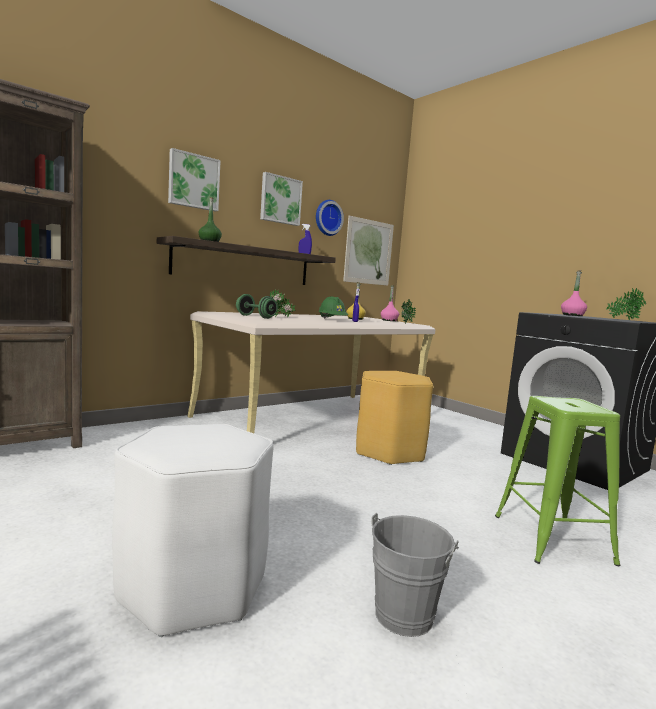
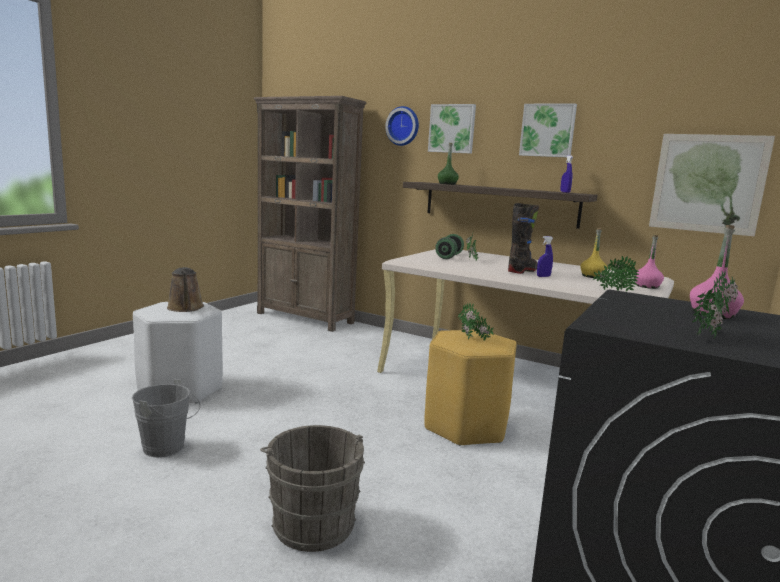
camera: 70 degrees right, 5 degrees up
(201, 436) = (185, 308): none -> brown watering can
(327, 218) = (622, 142): wall clock -> wall clock (403, 126)
(332, 320) = (523, 271): green hard hat -> black boot
(398, 375) = (473, 340): none -> potted plant
(551, 538) = (312, 522): green stool -> grey bucket

